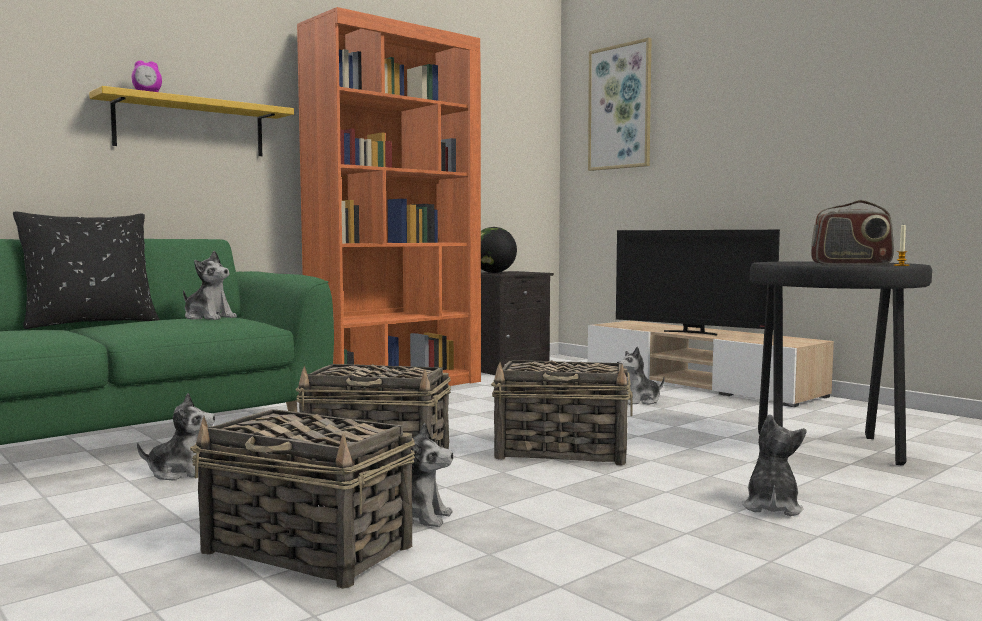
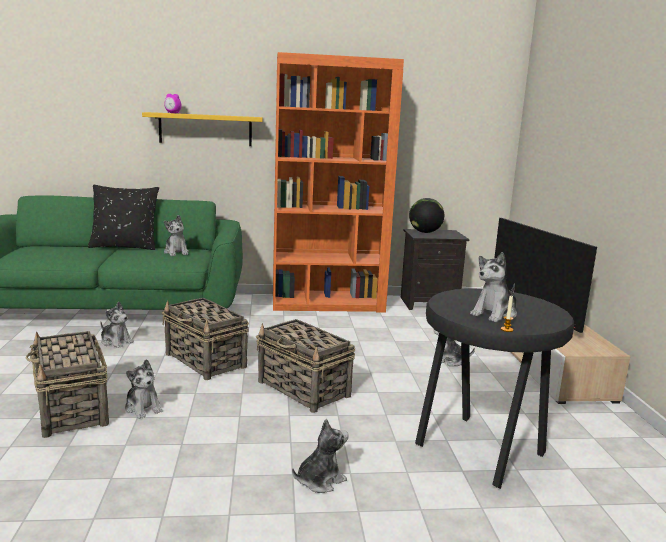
camera: 35 degrees right, 10 degrees up
(620, 107) = (551, 105): picture -> none
(851, 264) = (495, 314): radio -> plush toy

